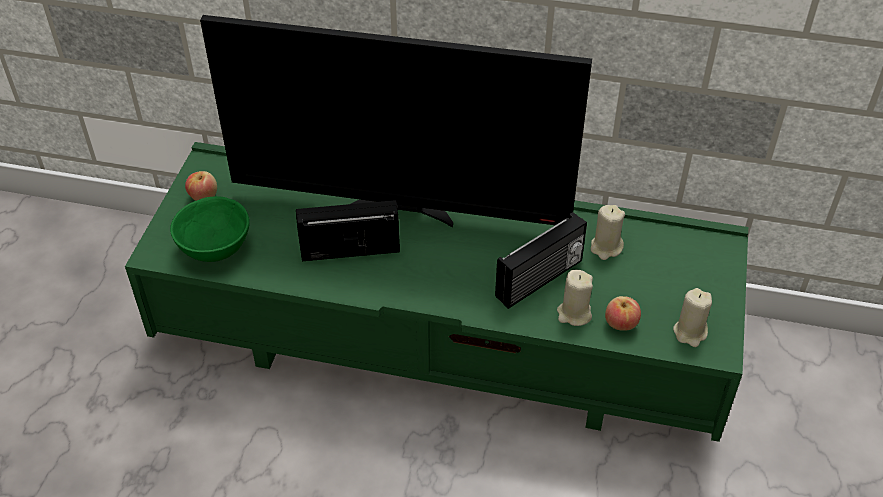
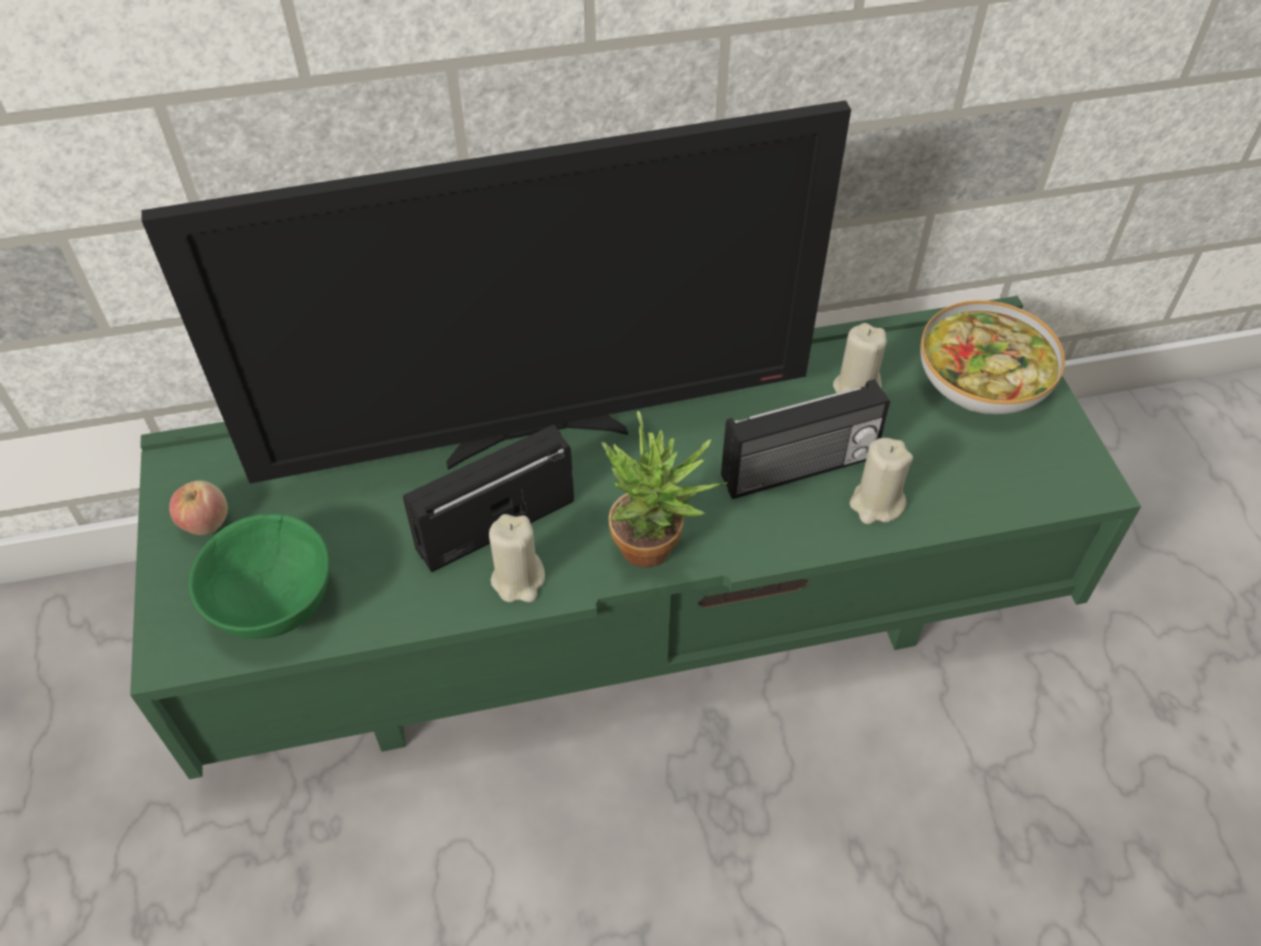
camera: 25 degrees left, 5 degrees up
(430, 293) = (657, 549): none -> potted plant
(540, 280) = (799, 470): radio -> radio turned 45 degrees clockwise
(620, 323) = (946, 494): apple -> none
(690, 268) = (981, 379): none -> bowl
(690, 332) = (1041, 472): beige candle -> beige candle (518, 579)

